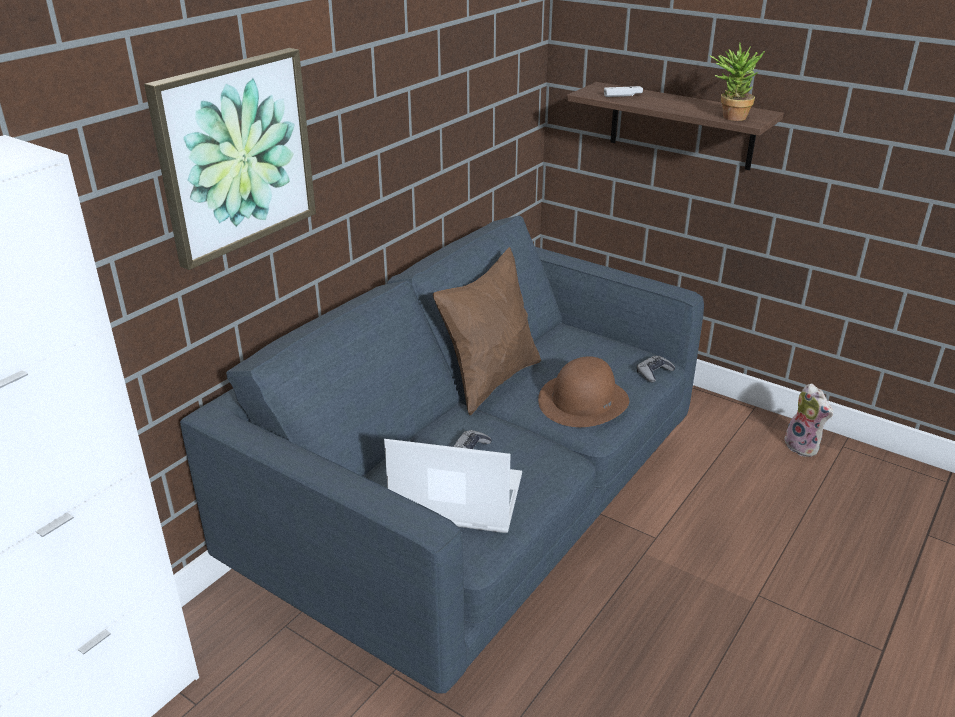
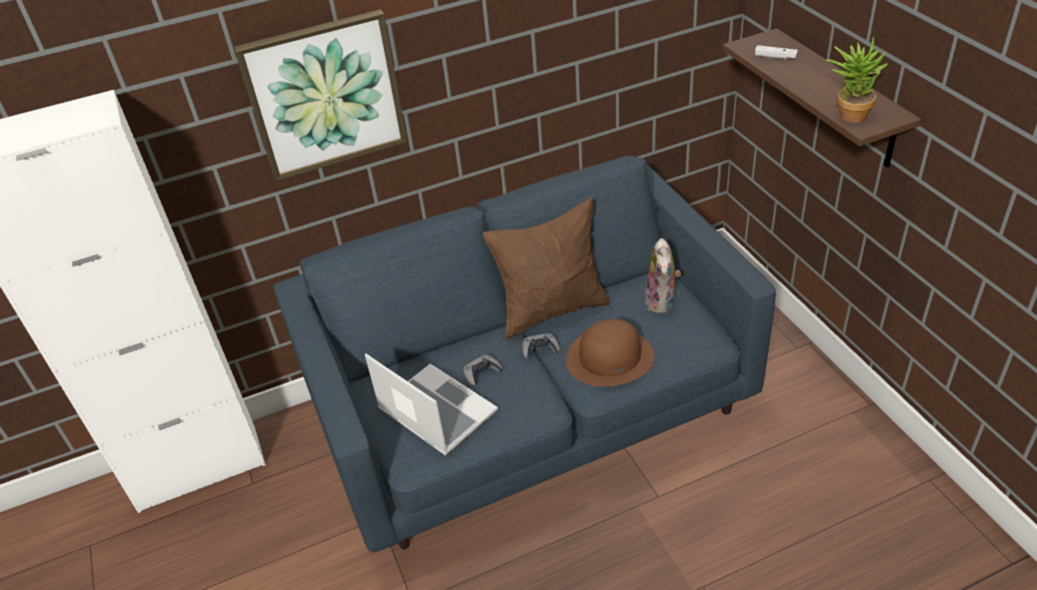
camera: 35 degrees right, 10 degrees up
(654, 372) = (700, 350): grey game controller -> grey game controller (540, 349)
(803, 447) = (885, 465): plush toy -> plush toy (662, 302)

